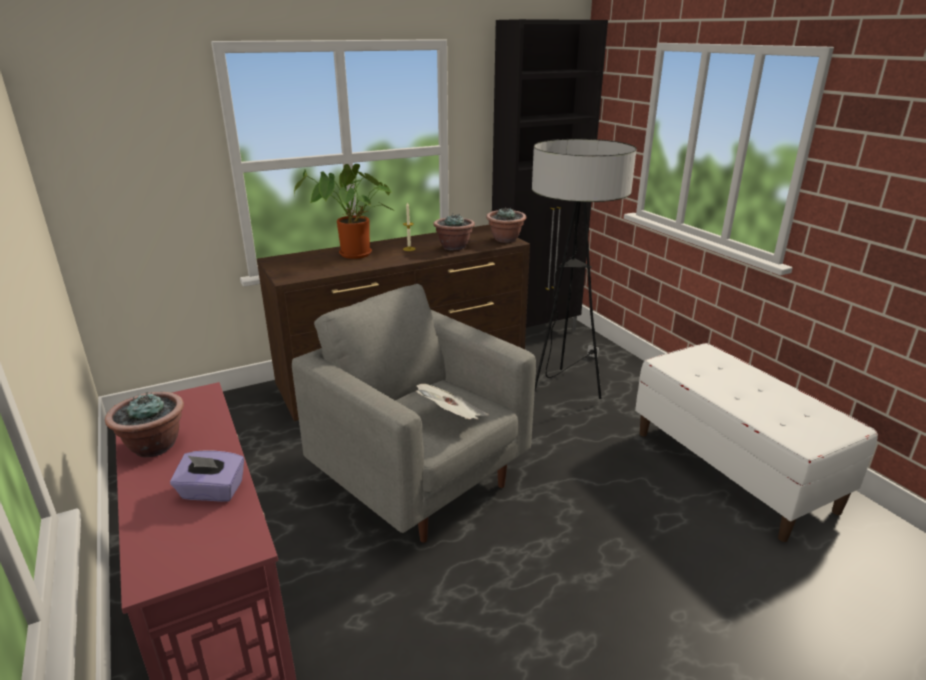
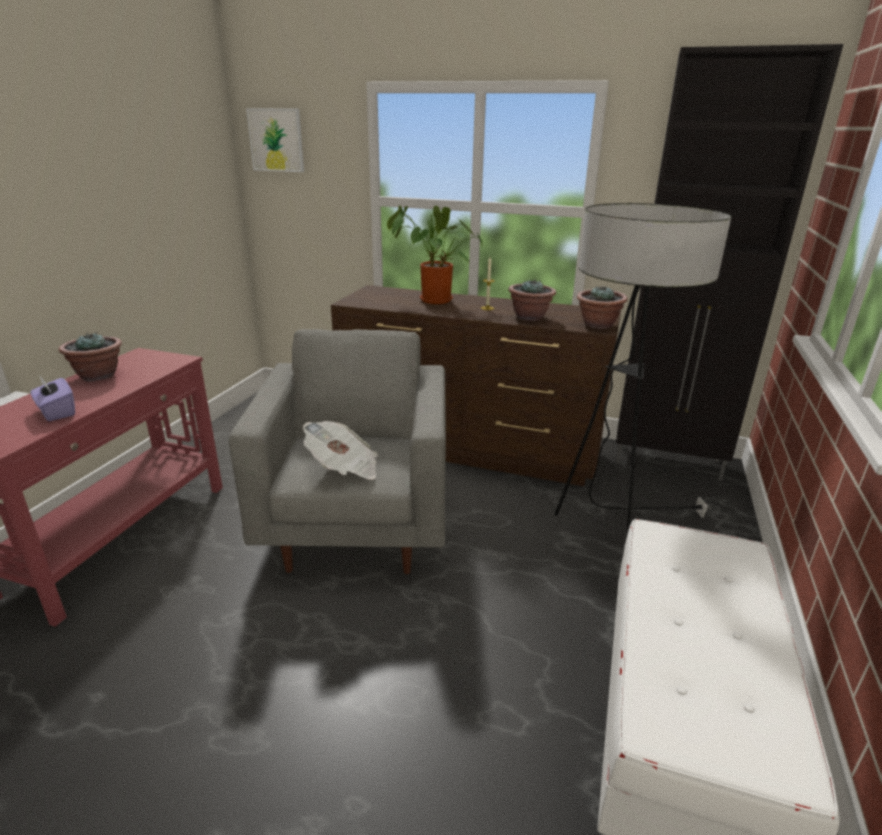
camera: 45 degrees right, 0 degrees up
(89, 112) = (276, 140): none -> picture

